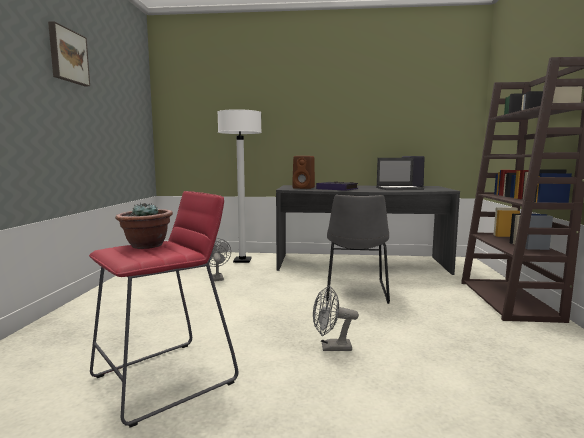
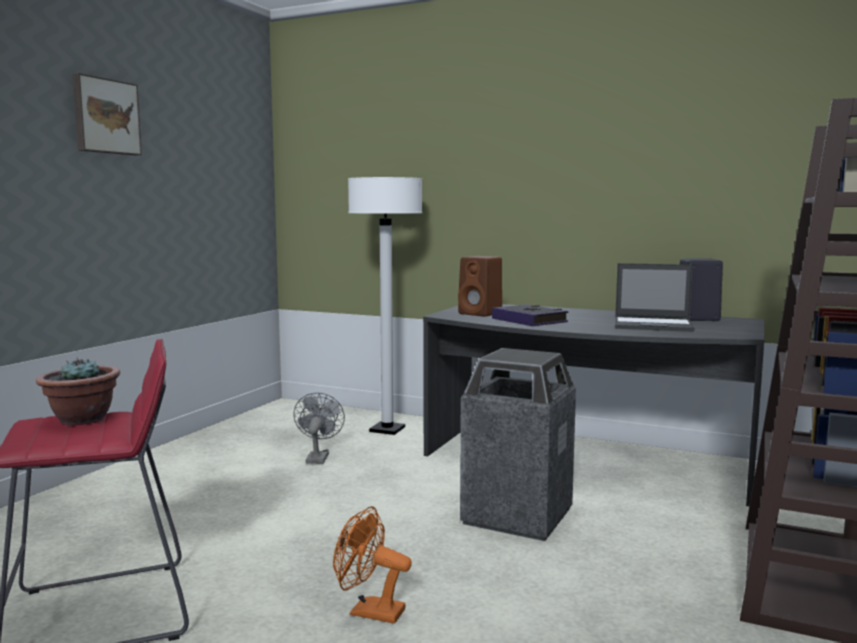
camera: 20 degrees right, 0 degrees up
(331, 347) = (369, 611): grey fan -> orange fan
(356, 292) = (516, 516): grey chair -> trash can

